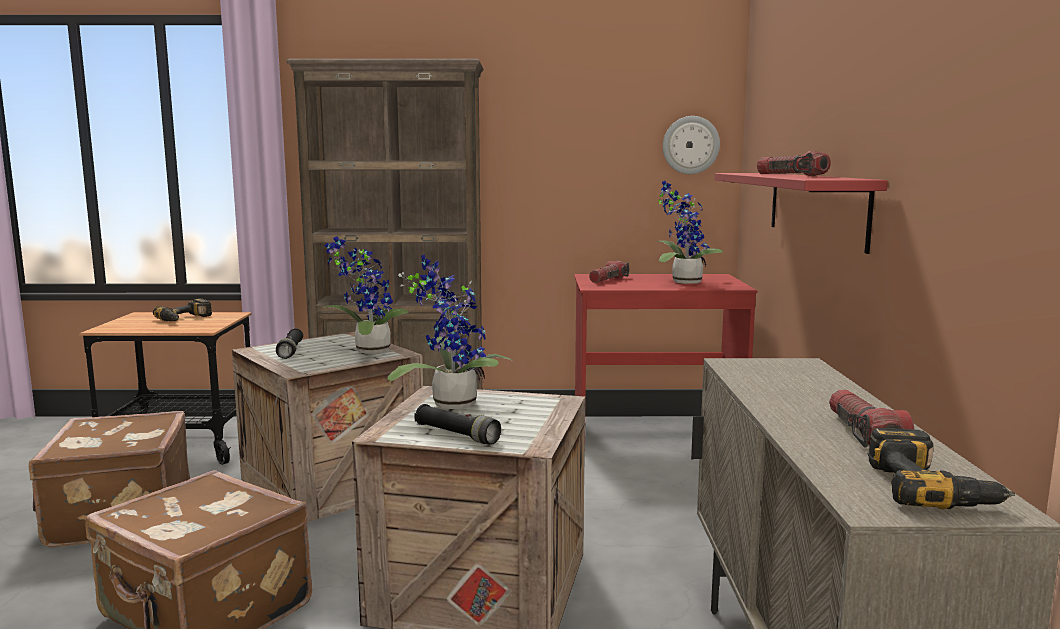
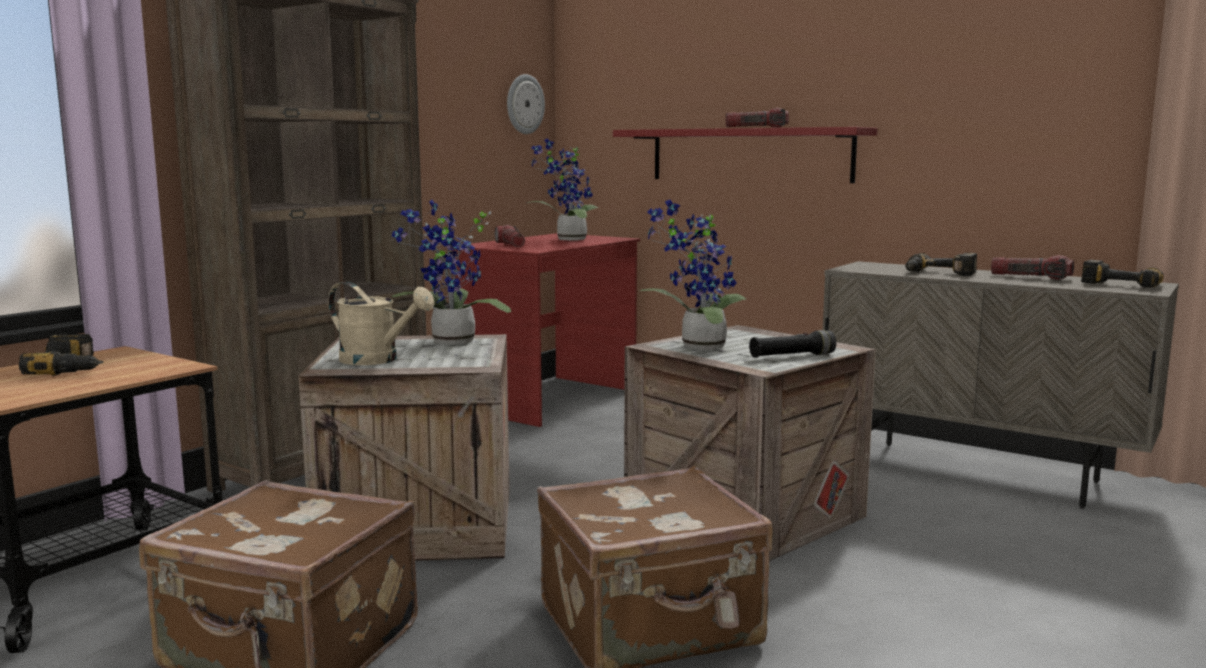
camera: 55 degrees left, 0 degrees up
(291, 351) = (377, 360): black flashlight -> beige watering can
(785, 394) = (938, 273): none -> power drill

